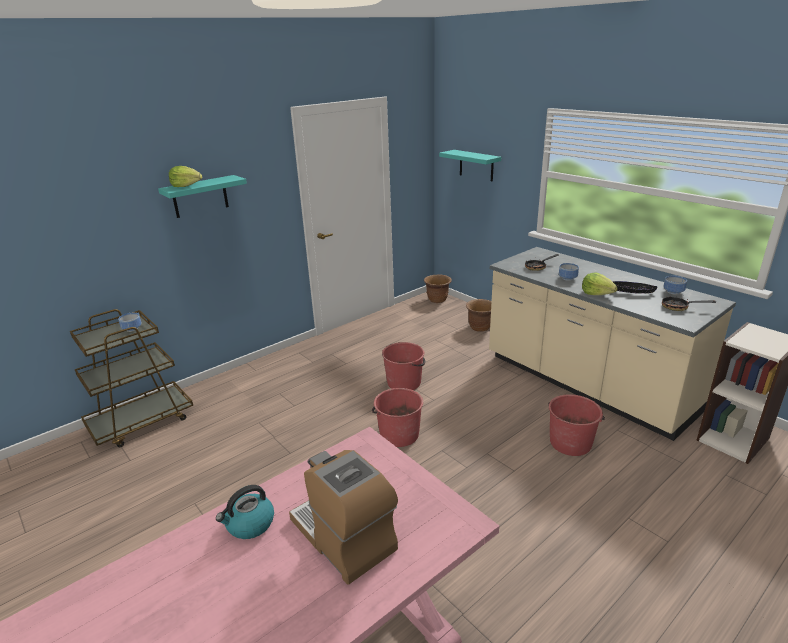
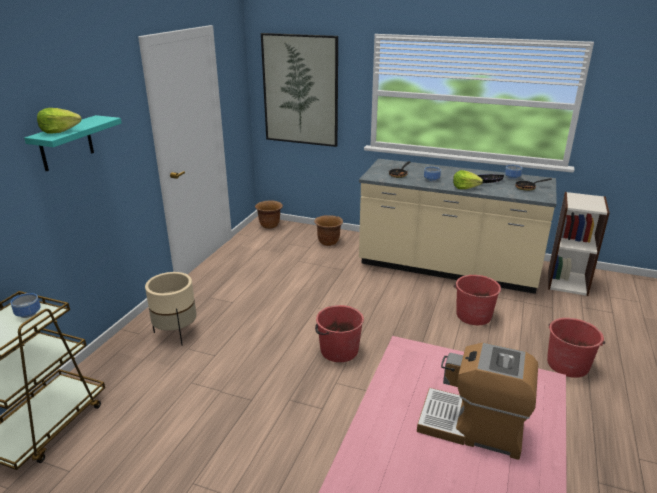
camera: 30 degrees left, 0 degrees up
(250, 524) = (387, 450): kettle -> none
(281, 378) = (176, 333): none -> beige planter
(404, 382) = (304, 305): red bucket -> red bucket (567, 364)
(476, 165) = (300, 90): turquoise shelf -> picture

